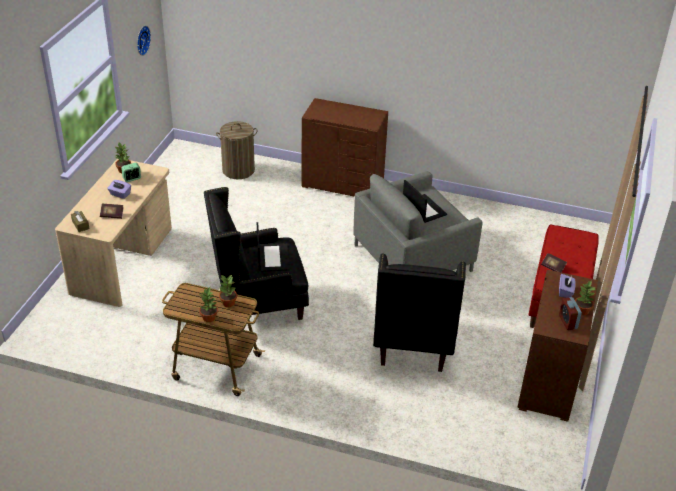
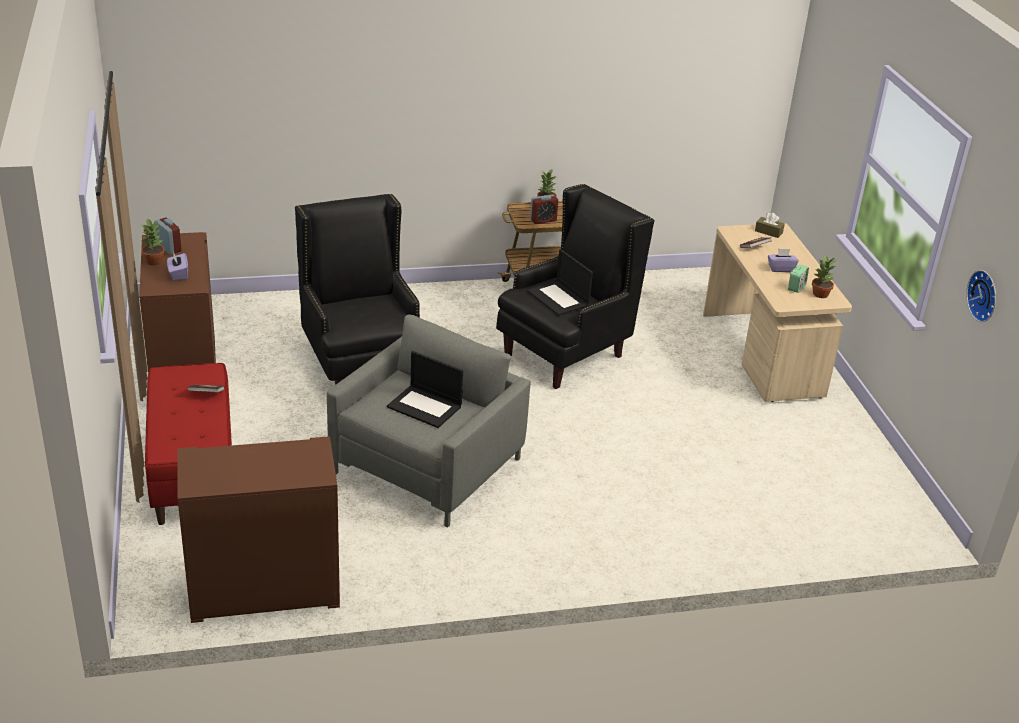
camera: 150 degrees right, 5 degrees down
(228, 303) = (543, 220): potted plant -> alarm clock
(238, 170) = (798, 522): laundry basket -> none
(343, 183) = (624, 555): brown dresser -> brown dresser (264, 589)

